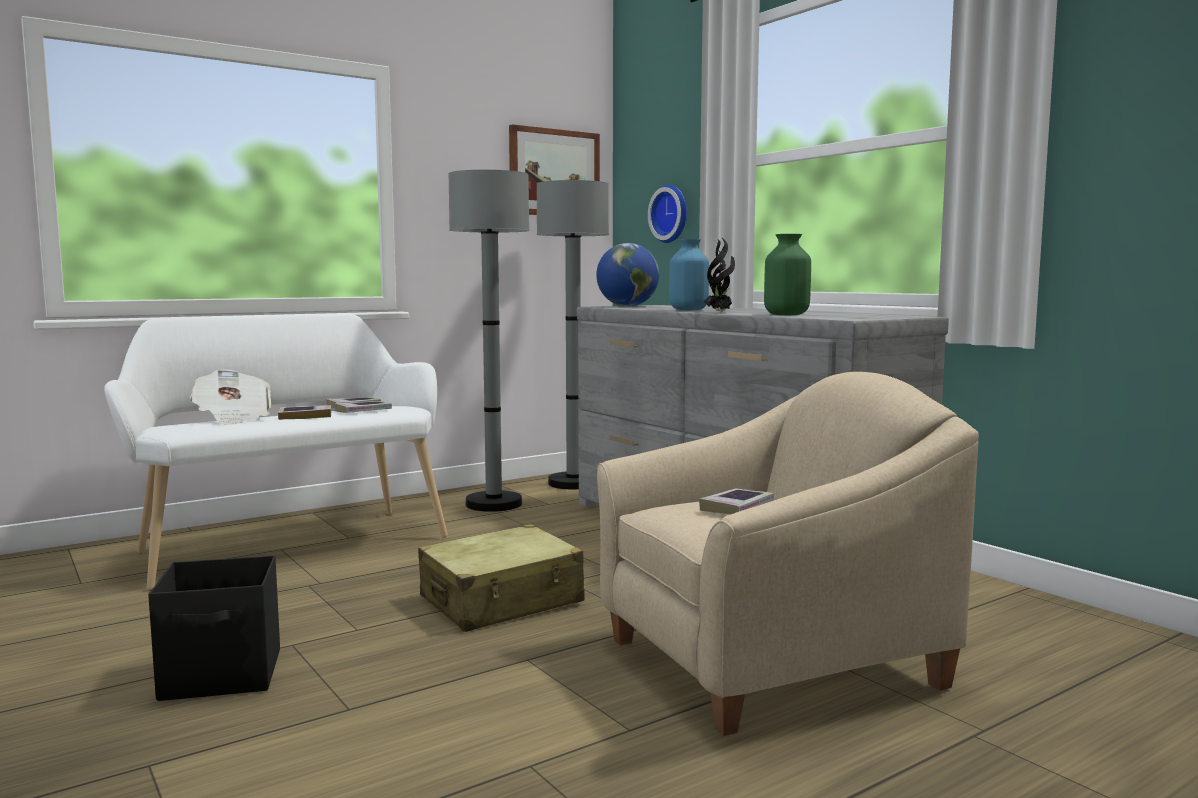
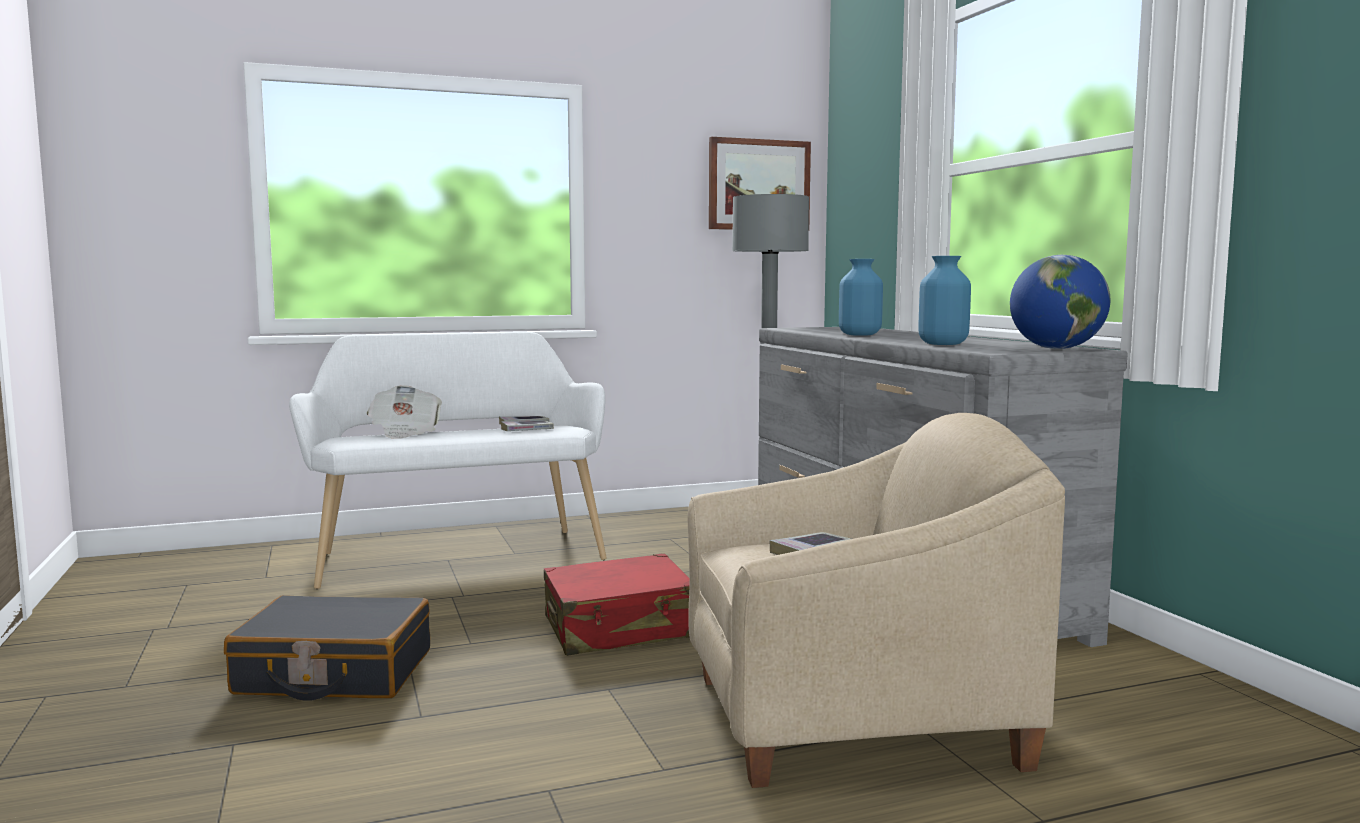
camera: 15 degrees right, 0 degrees up
(223, 675) = (334, 673): black storage box -> black suitcase
(305, 416) = (470, 433): book -> none
(494, 504) = (672, 529): grey floor lamp -> none
(502, 601) = (619, 628): beige suitcase -> red suitcase
(627, 306) = (812, 328): globe -> globe (1056, 348)
(671, 214) = (878, 227): wall clock -> none
(720, 312) = (884, 338): potted plant -> none
(785, 315) = (942, 344): green vase -> blue vase

